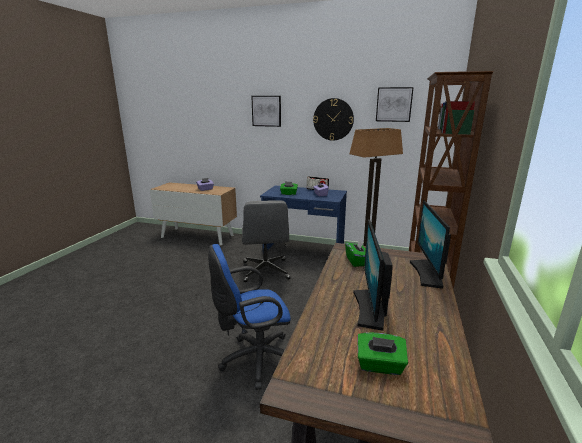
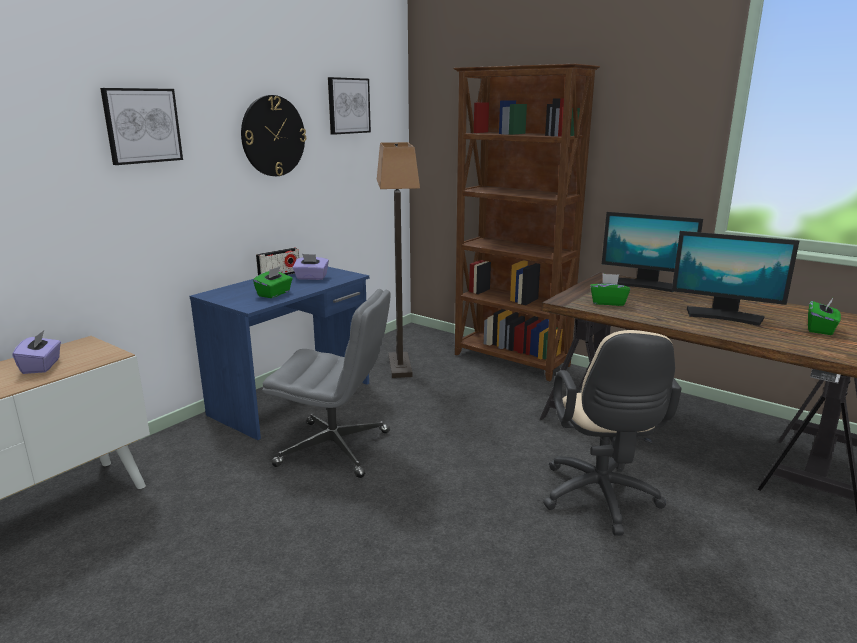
camera: 70 degrees left, 0 degrees up
(255, 360) = (601, 500): blue office chair -> beige office chair

